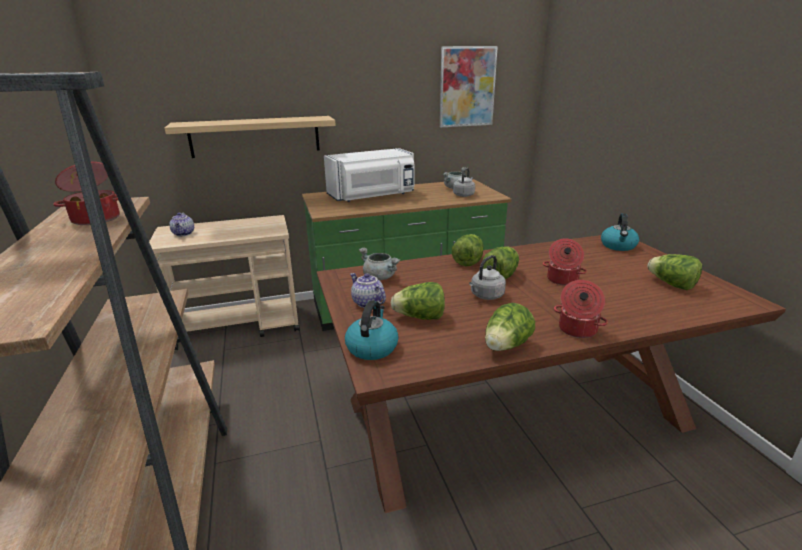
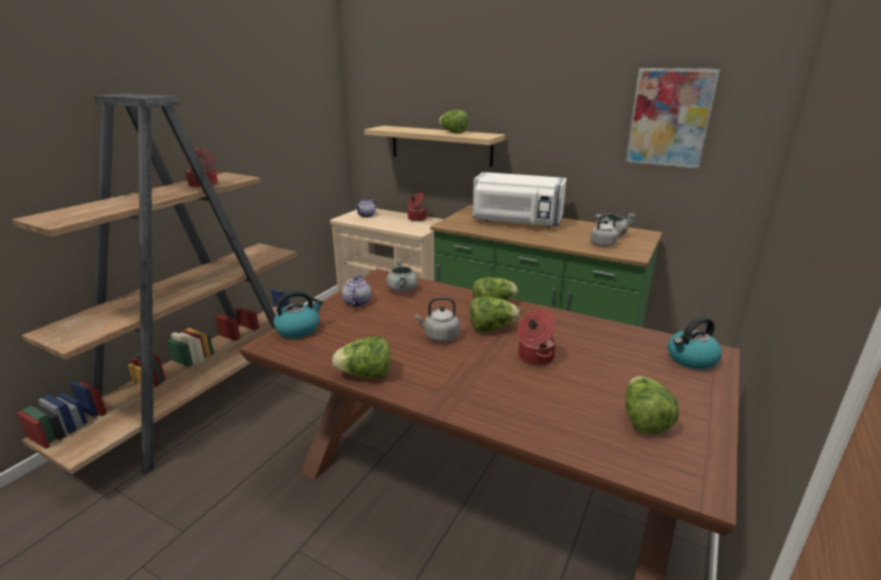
camera: 45 degrees right, 0 degrees up
(420, 317) = (363, 327): lettuce -> lettuce (453, 132)
(577, 330) = (441, 396): cooking pot -> cooking pot (416, 218)

